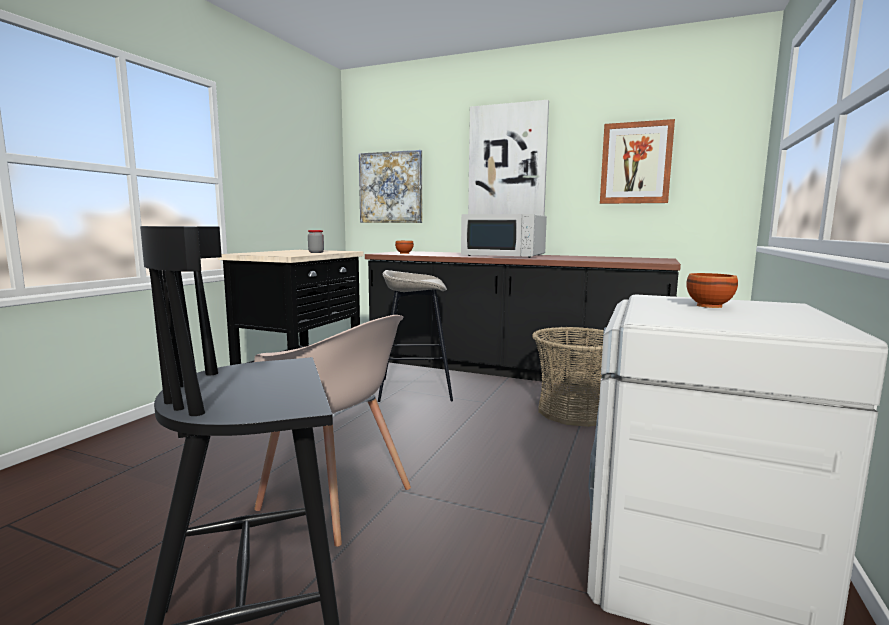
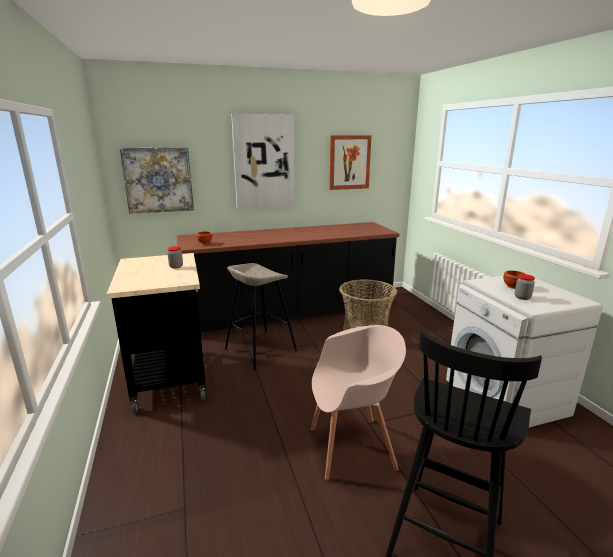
camera: 40 degrees left, 10 degrees up
(505, 255) = (282, 234): white microwave -> none
(681, 312) = (522, 297): none -> jar

